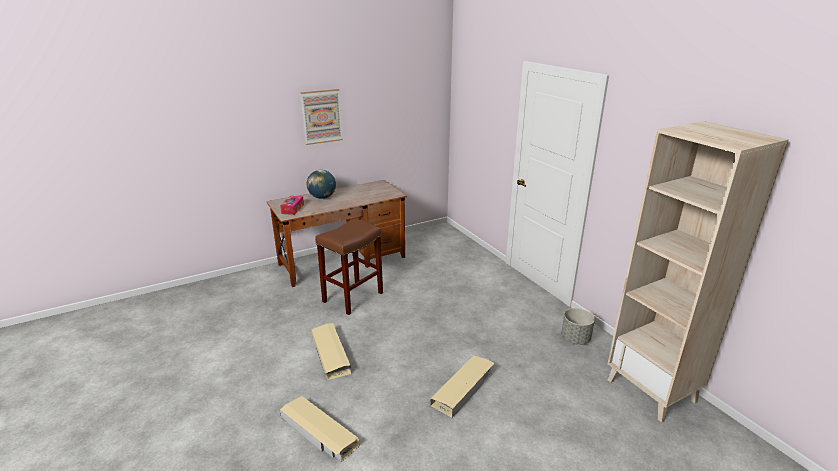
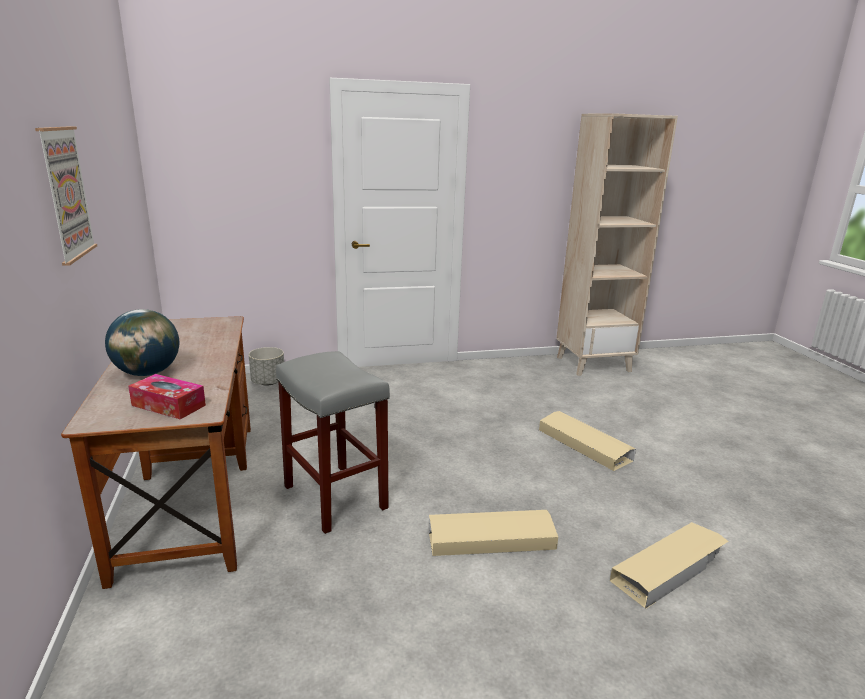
camera: 75 degrees left, 5 degrees down
(352, 298) = (336, 497): brown stool -> grey stool
(575, 339) = (512, 372): grey planter -> grey planter (268, 382)

